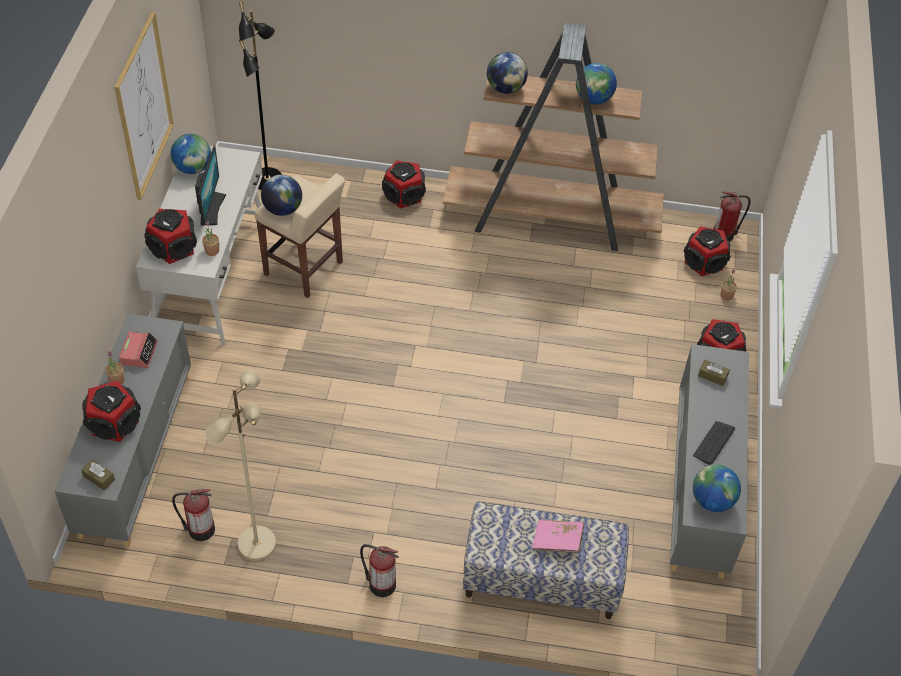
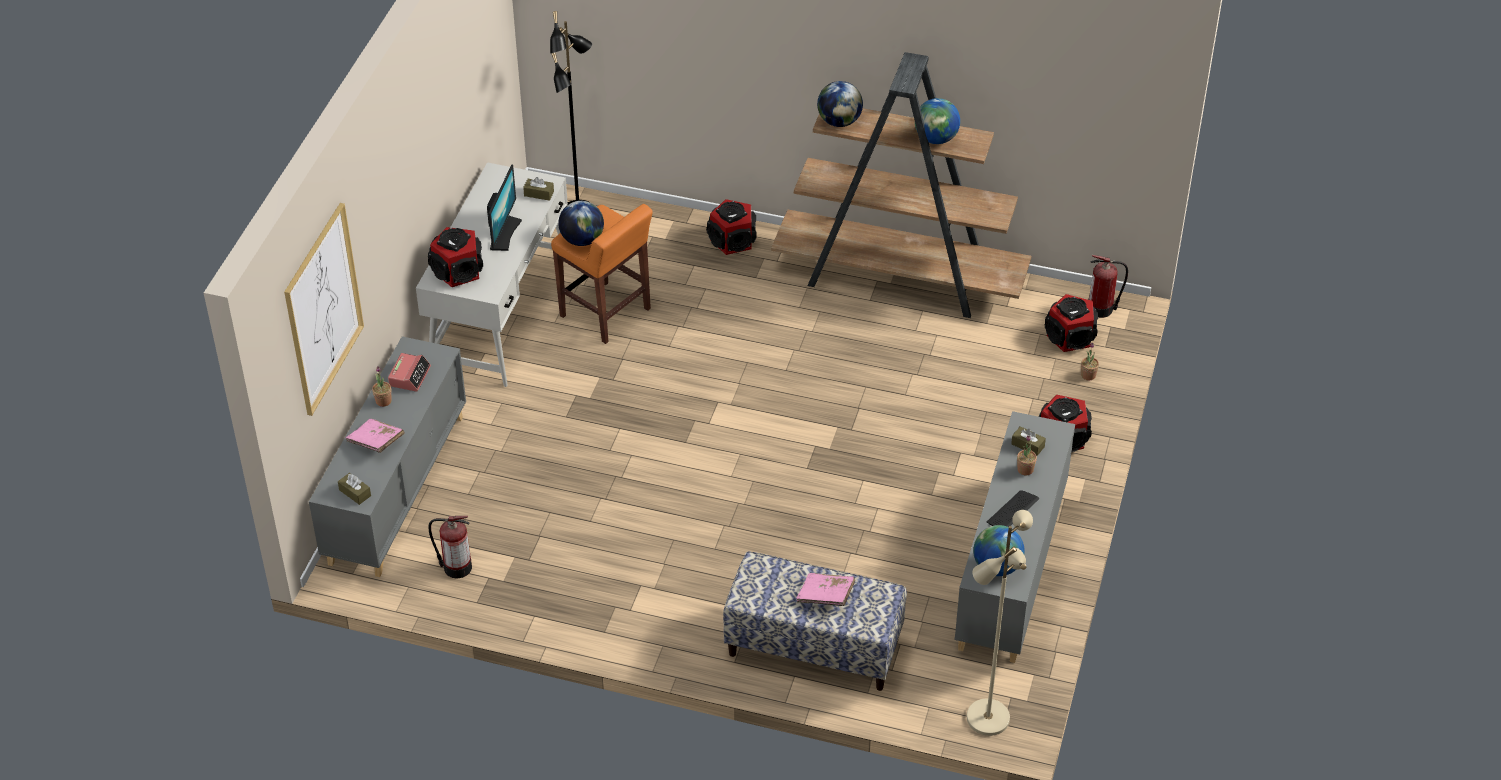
camera: 10 degrees right, 5 degrees down
(114, 423) = (376, 442): speaker -> pink book
(144, 106) = (438, 117): picture -> picture (323, 309)
(193, 168) = (489, 190): globe -> none
(212, 251) = (499, 277): potted plant -> potted plant (1025, 469)
(238, 169) = (539, 194): none -> brown tissue box
(256, 543) = (513, 585): beige floor lamp -> beige floor lamp (987, 717)
(304, 269) = (606, 313): beige stool -> orange stool
(380, 584) = (640, 636): fire extinguisher -> none

